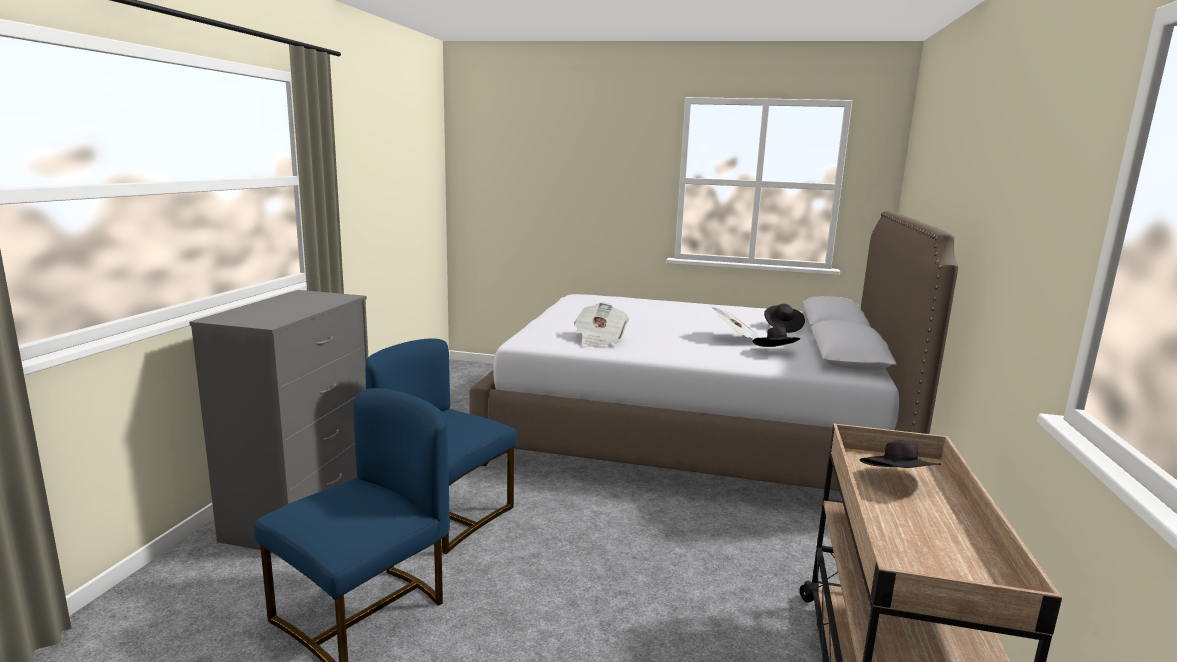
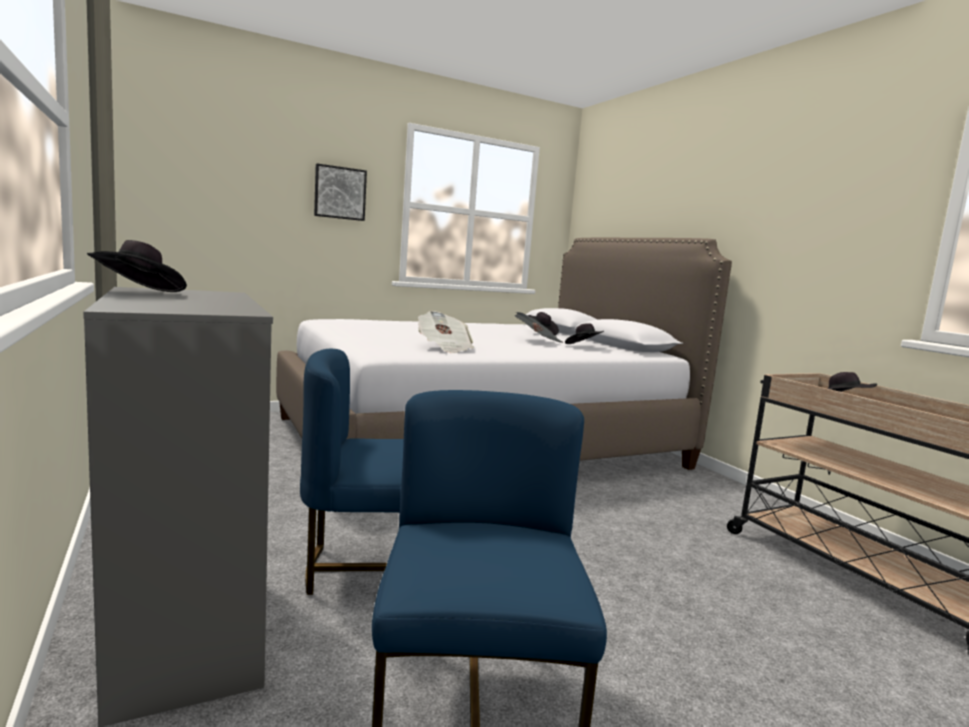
camera: 40 degrees left, 5 degrees down
(282, 299) = (139, 293): none -> black hat
(615, 174) = (340, 193): none -> picture

